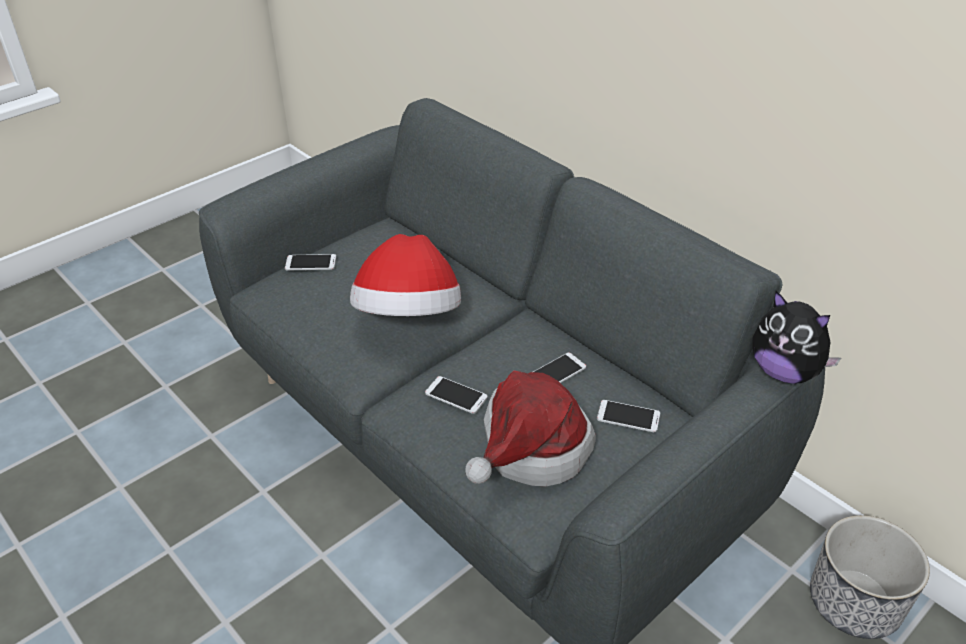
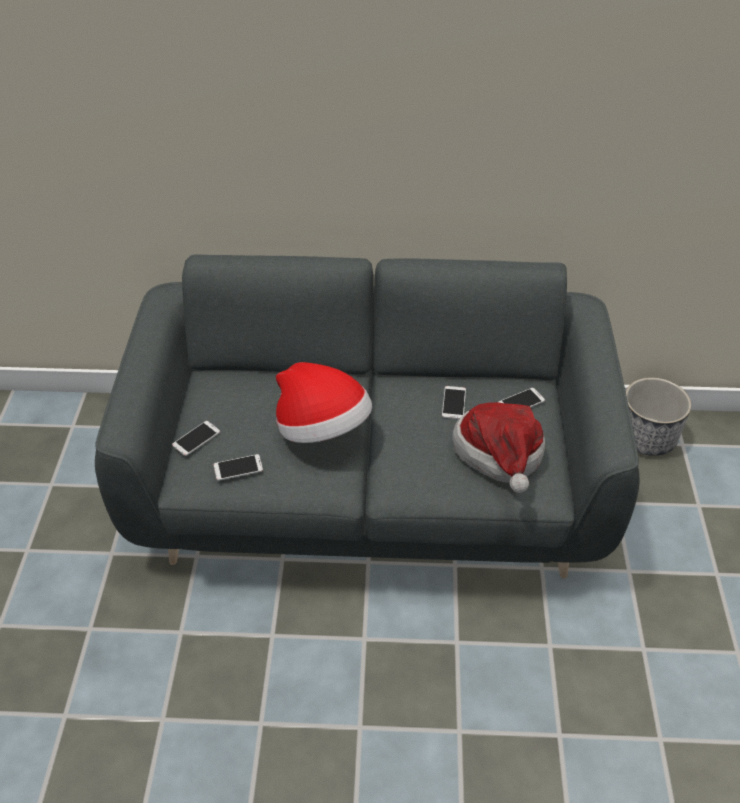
camera: 45 degrees left, 5 degrees up
(456, 395) = (419, 457): phone -> phone (238, 468)
(784, 372) = (597, 319): plush toy -> none

